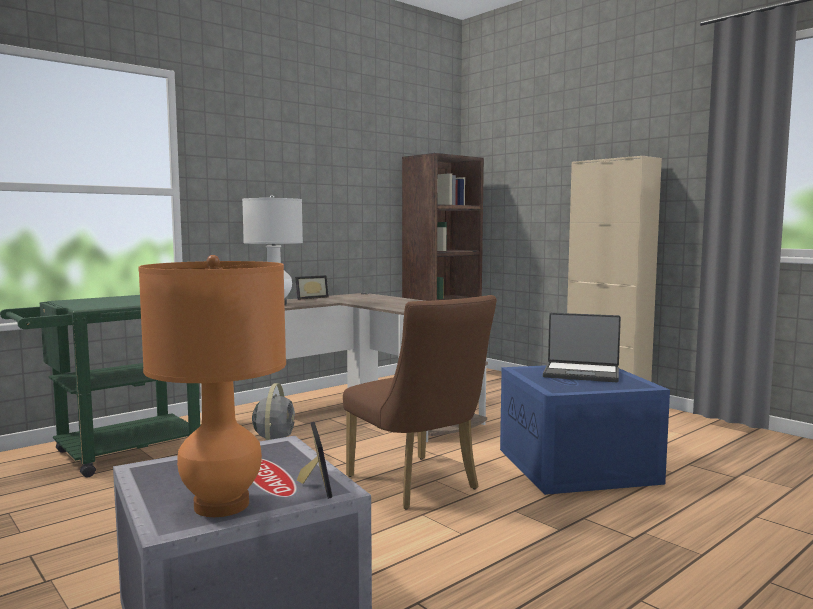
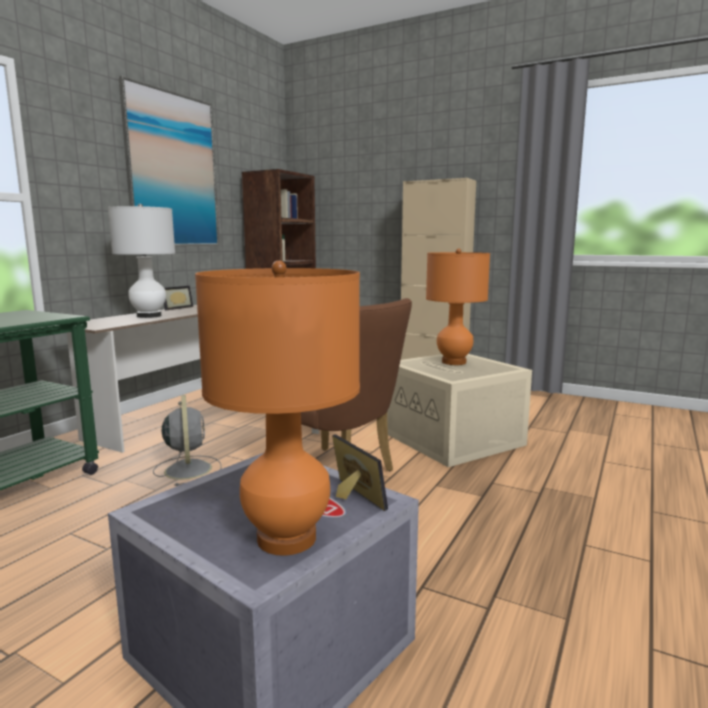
camera: 20 degrees left, 5 degrees up
(323, 160) = (172, 171): none -> picture
(579, 466) = (455, 439): blue storage box -> beige storage box
(581, 373) = (454, 362): laptop -> orange table lamp

